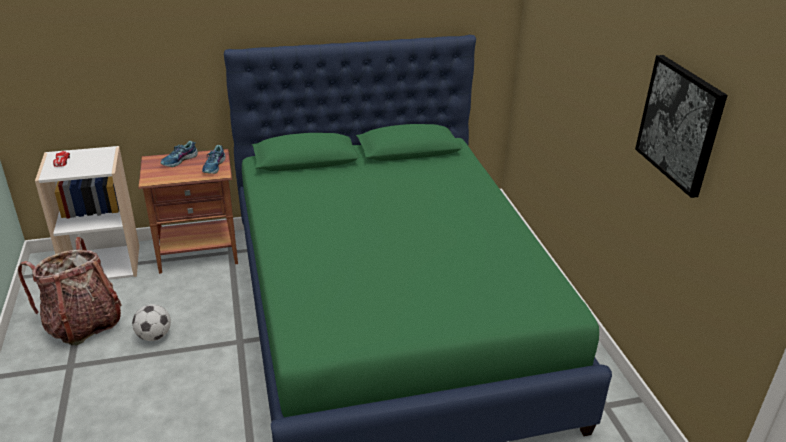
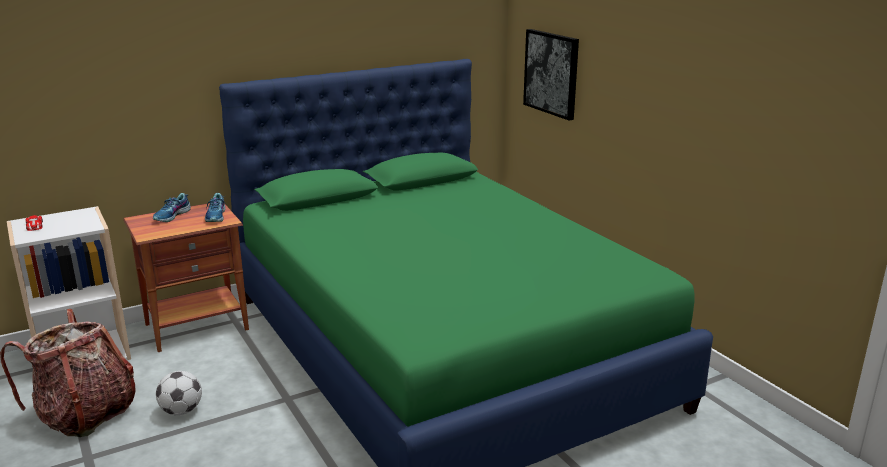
camera: 15 degrees left, 10 degrees down
(680, 124) = (726, 80): picture -> picture (551, 73)

